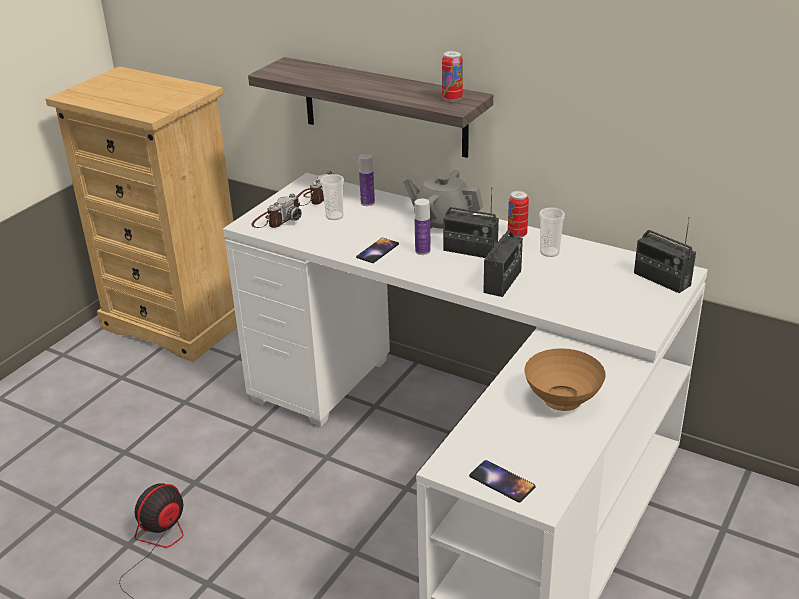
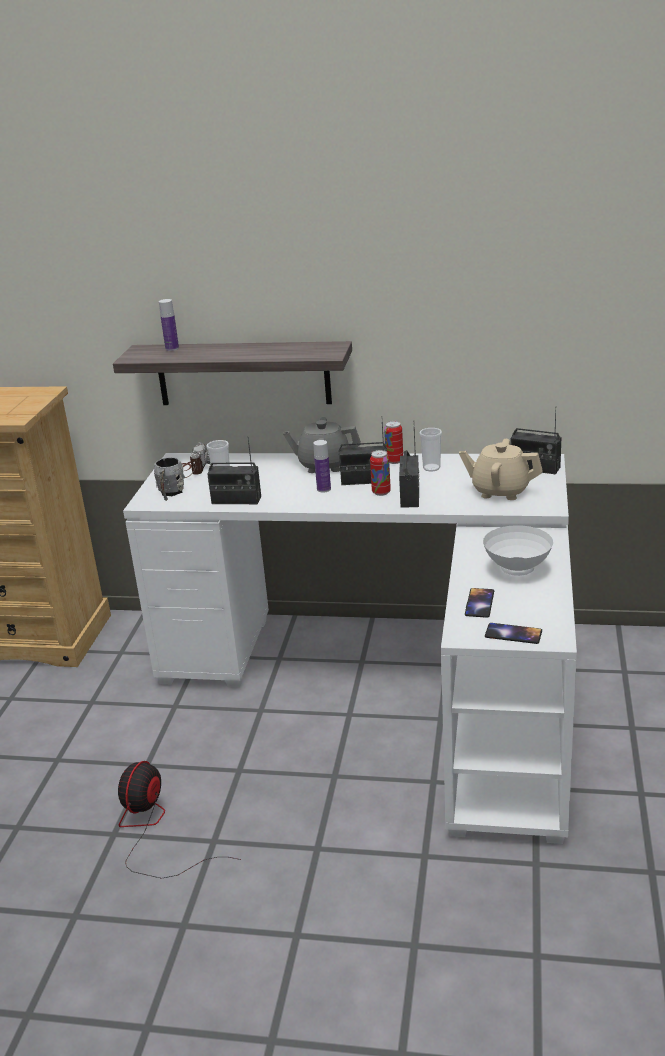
camera: 20 degrees left, 5 degrees down
(277, 220) = (170, 493): camera -> grey mug
(331, 243) = (236, 500): none -> radio
(367, 203) = (244, 464): bottle -> bottle (172, 348)
(377, 251) = (283, 497): phone -> phone (479, 603)
(452, 99) = (320, 349): can -> can (381, 492)
(563, 401) = (518, 569): brown bowl -> white bowl
(602, 299) = (500, 491): none -> beige teapot

